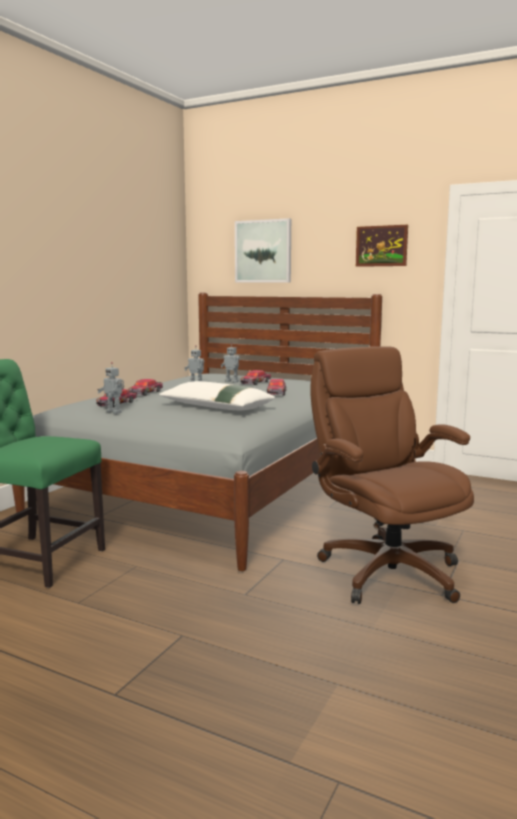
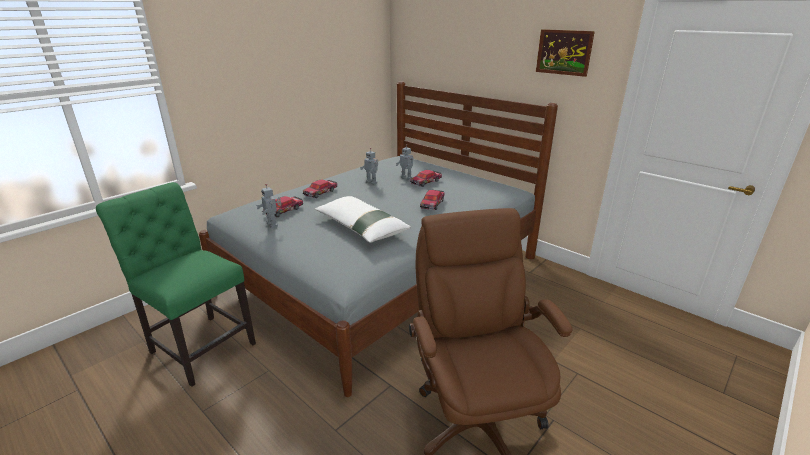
camera: 15 degrees right, 15 degrees up
(263, 251) = (453, 47): picture -> none

